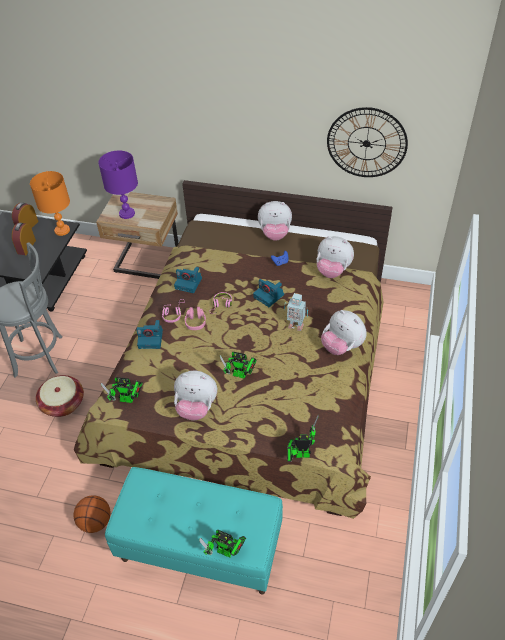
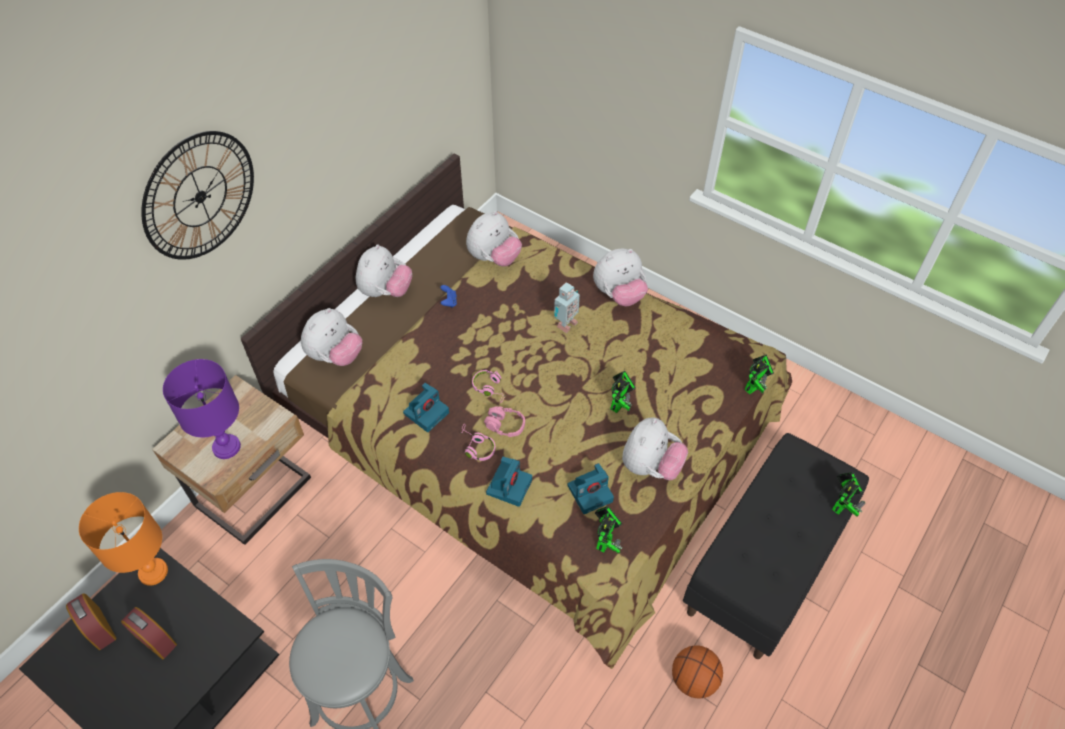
camera: 70 degrees left, 5 degrees up
(63, 403) = (477, 682): basket -> none
(201, 546) = (764, 563): turquoise bench -> black bench
(214, 232) = (335, 355): none -> plush toy
(269, 296) = (502, 333): camera -> camera (590, 492)
(300, 454) = (755, 386): toy robot -> toy robot turned 150 degrees counterclockwise
(366, 143) = (412, 100): wall clock -> wall clock (200, 196)

